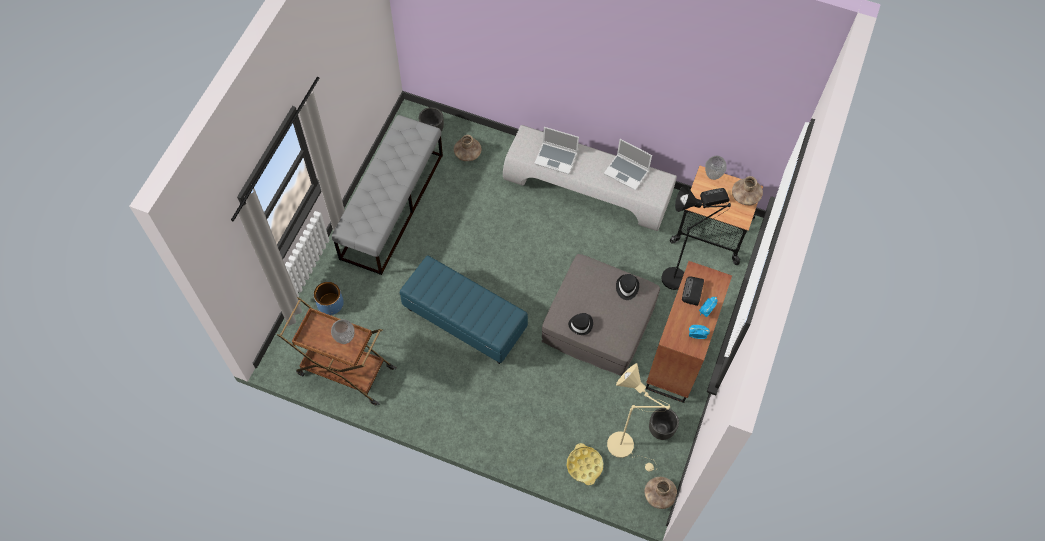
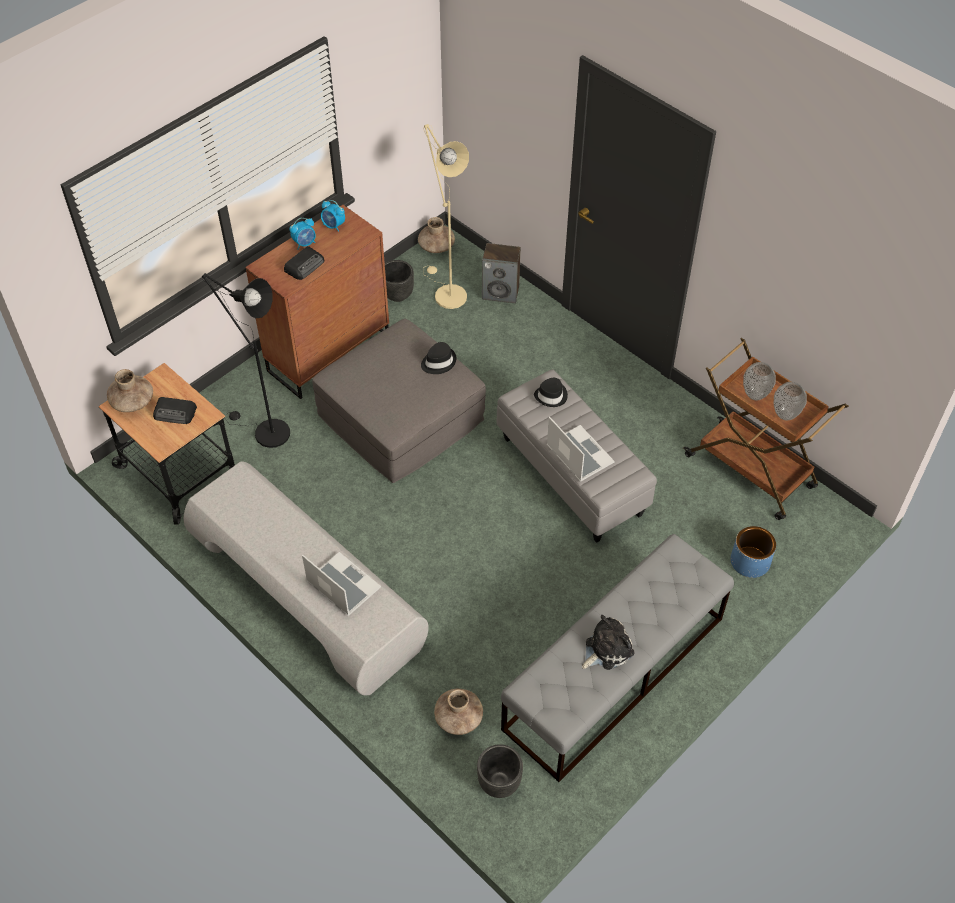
camera: 155 degrees left, 10 degrees down
(392, 167) = (606, 649): none -> plush toy
(464, 322) = (572, 476): blue ottoman -> grey ottoman
(584, 465) = (501, 292): yellow tray -> speaker
(627, 172) = (253, 527): laptop -> laptop (578, 454)
(627, 287) = (356, 381): black hat -> black hat (551, 396)
(713, 176) = (152, 441): vase -> vase (785, 414)

